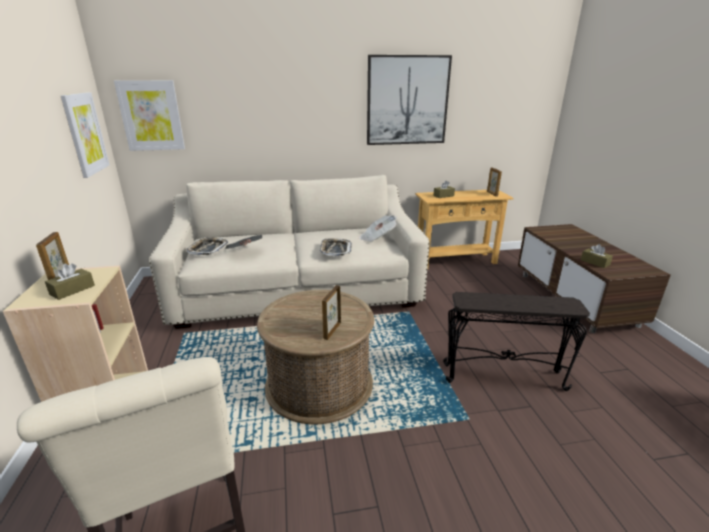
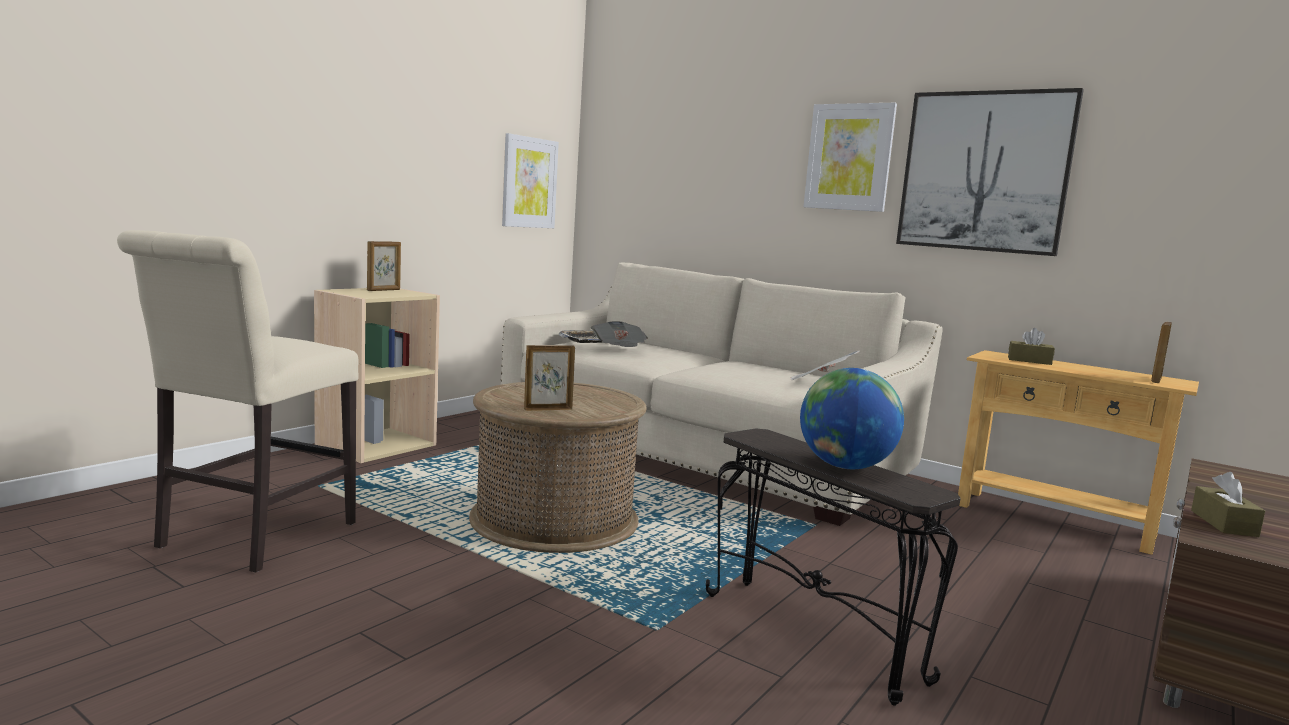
camera: 45 degrees right, 15 degrees down
(72, 290) = (373, 293): brown tissue box -> none
(151, 116) = (619, 177): picture -> picture (849, 157)
(335, 250) = (726, 375): tray -> none
(528, 303) = (845, 467): none -> globe

